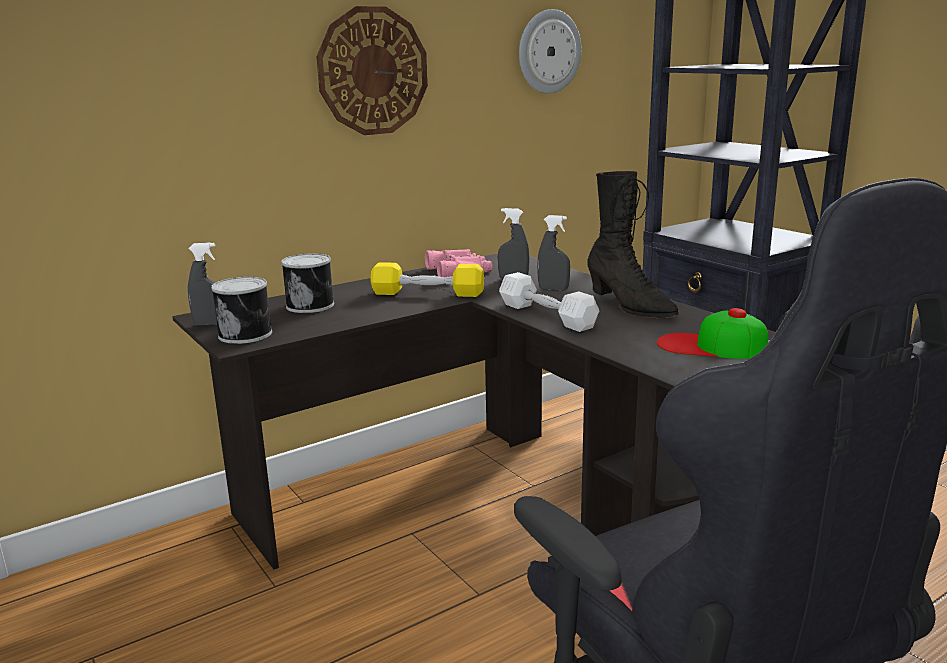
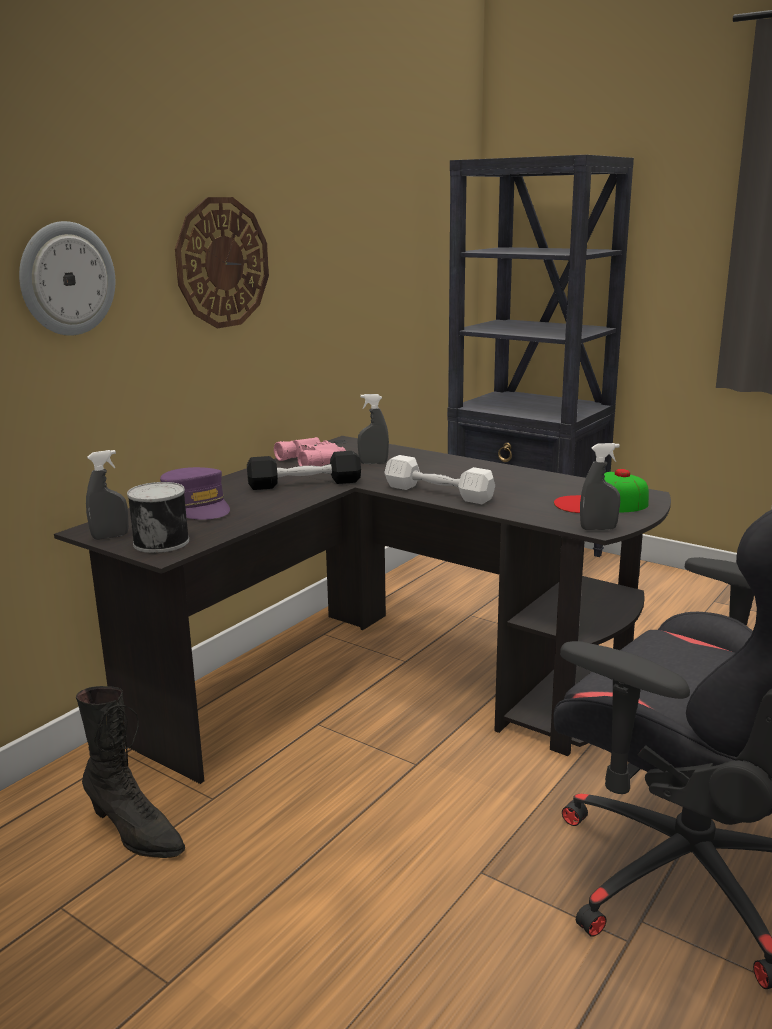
camera: 20 degrees left, 0 degrees up
(311, 305) = (197, 507): can -> purple cap
(427, 293) = (304, 484): yellow dumbbell -> black dumbbell
(548, 52) = (362, 239): wall clock -> wall clock (66, 279)
(553, 289) = (420, 469): grey spray bottle -> grey spray bottle (598, 529)
(629, 306) = (502, 477): black boot -> black boot (135, 833)

